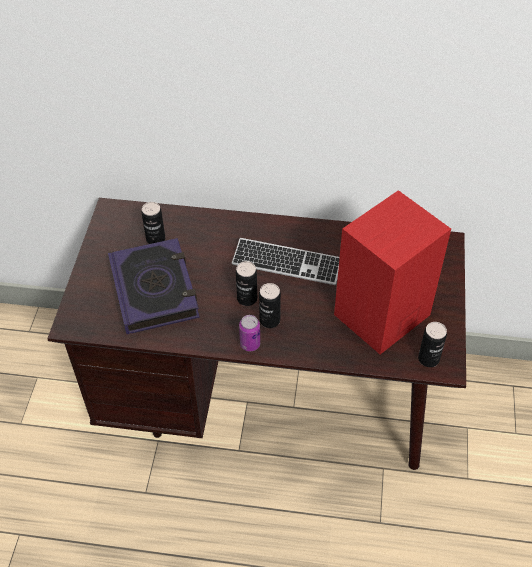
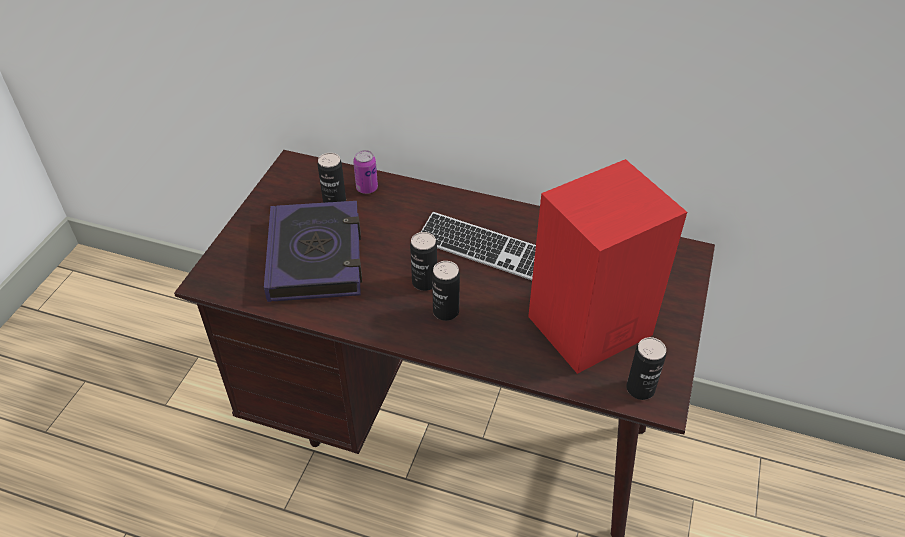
camera: 10 degrees right, 5 degrees down
(250, 344) = (414, 336): can -> can (367, 188)

